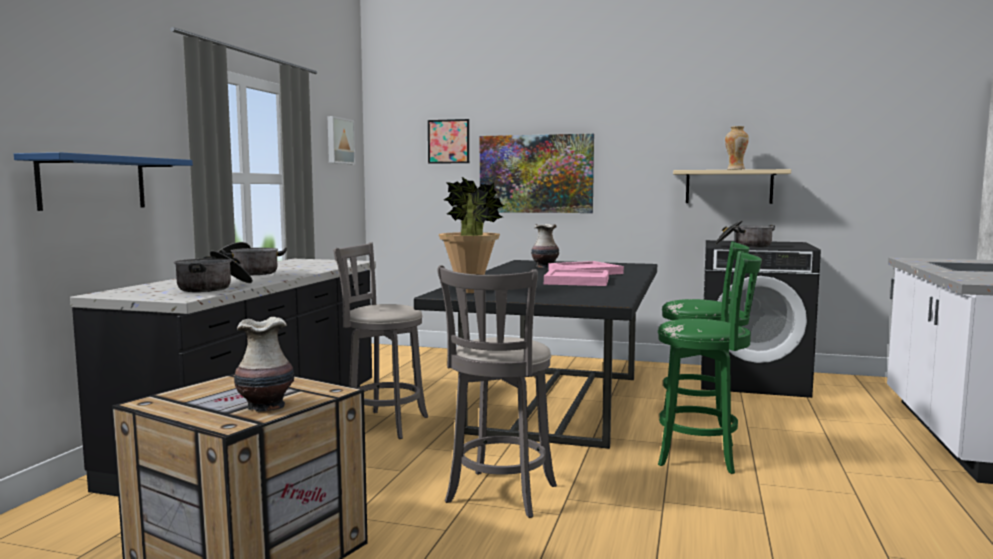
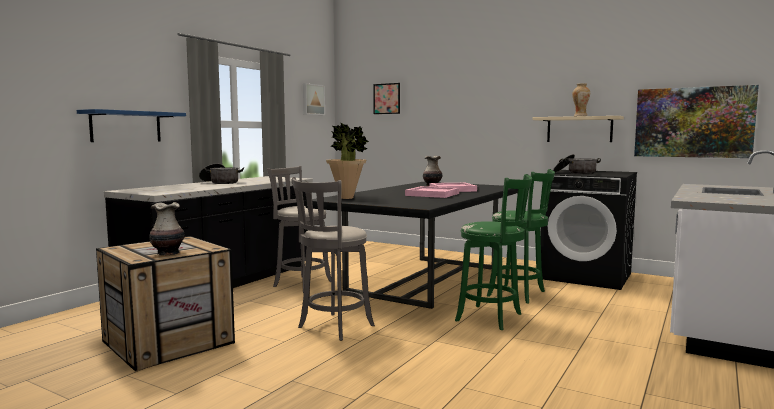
camera: 15 degrees right, 0 degrees up
(214, 287) = (185, 189): cooking pot -> none
(536, 174) = (443, 120): picture -> picture (693, 122)

